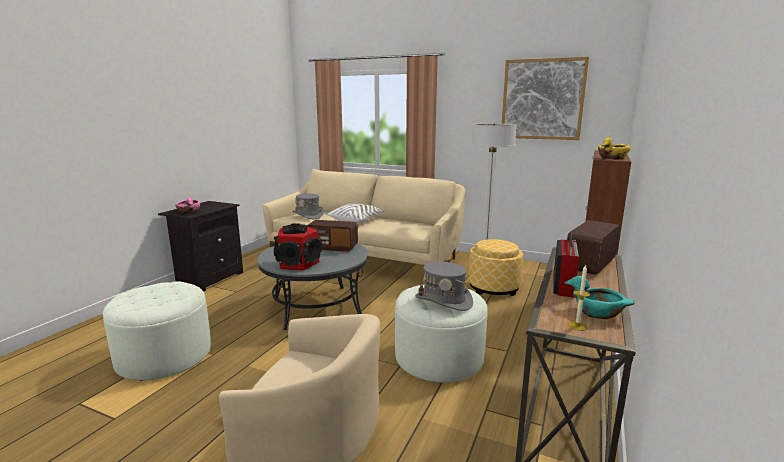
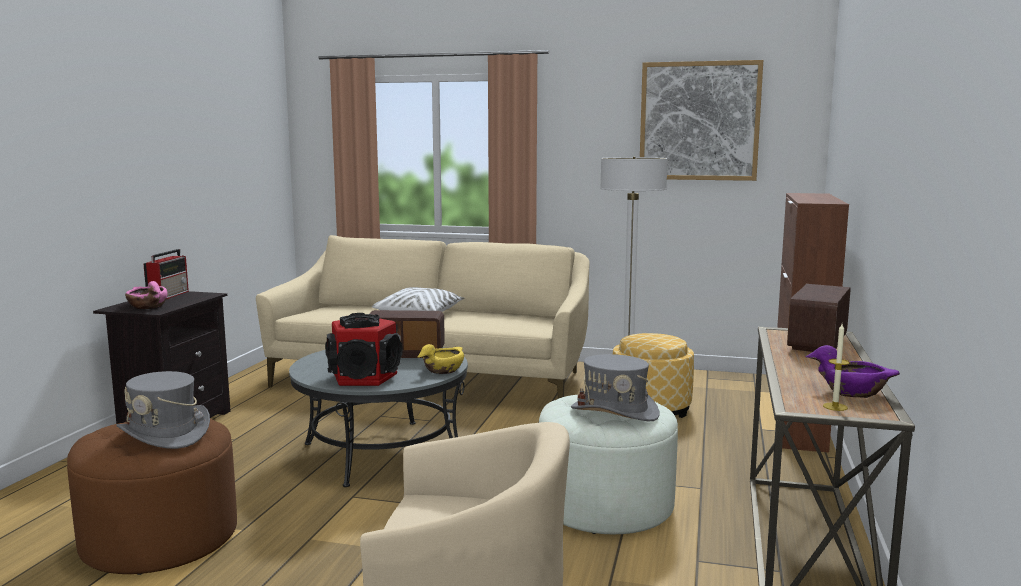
camera: 10 degrees left, 5 degrees down
(164, 356) = (160, 538): white ottoman -> brown ottoman
(308, 215) = (335, 311): grey hat -> grey hat (165, 434)
(563, 285) = (796, 367): radio -> radio (169, 295)
(598, 312) = (854, 391): turquoise bowl -> purple bowl
(612, 158) = (820, 200): yellow bowl -> yellow bowl (443, 370)

